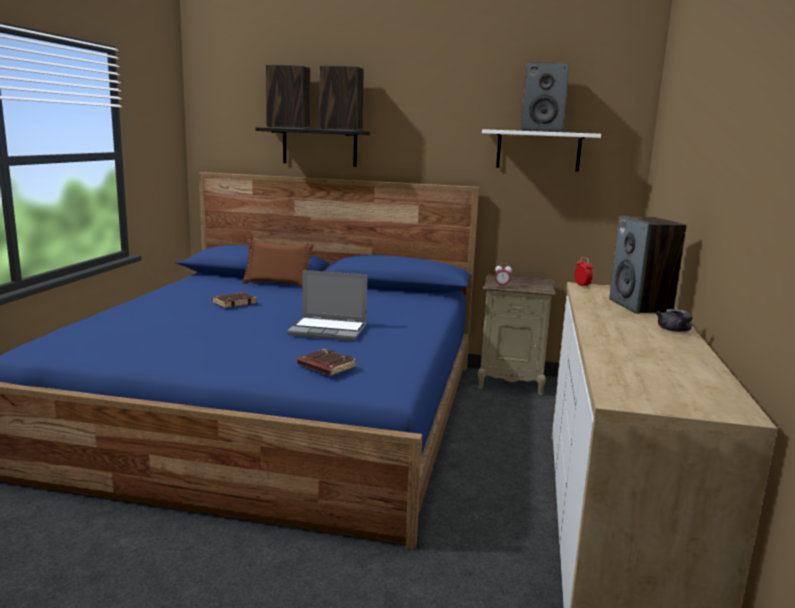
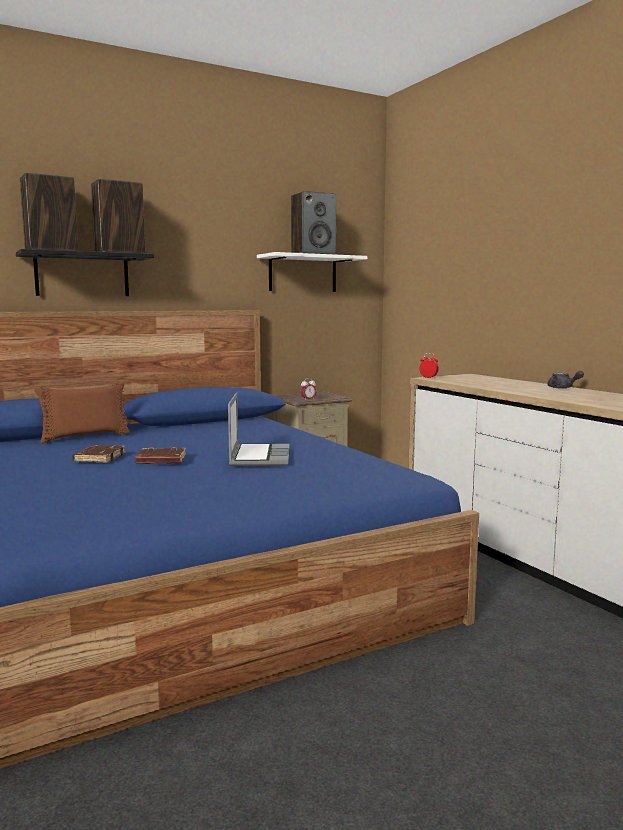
camera: 40 degrees left, 5 degrees down
(325, 367) = (345, 478): brown book -> brown book (160, 460)
(329, 330) = (259, 457): laptop -> laptop turned 60 degrees counterclockwise
(640, 306) = (500, 381): speaker -> none

